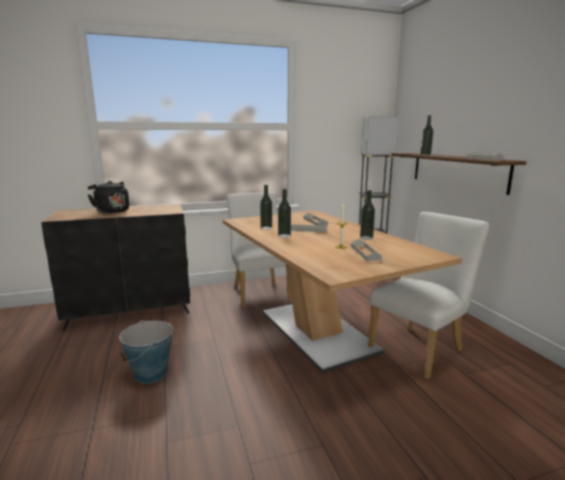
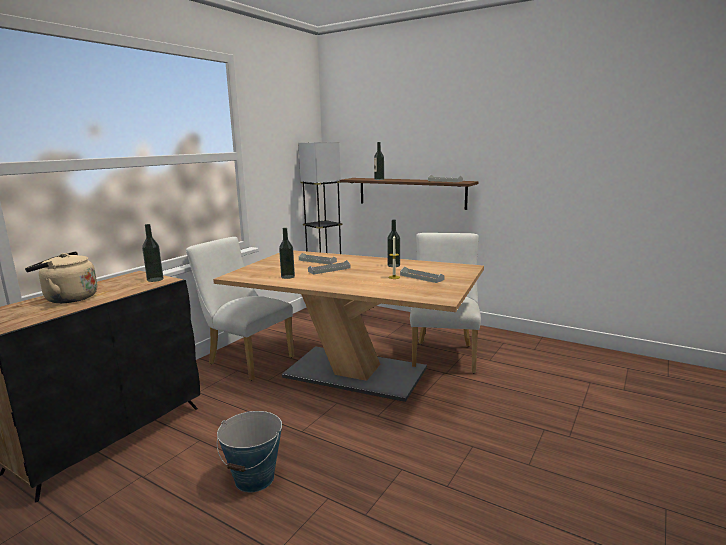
camera: 40 degrees left, 0 degrees up
(111, 211) = (68, 298): black kettle -> beige kettle
(284, 236) = (325, 280): bottle -> bottle (155, 279)

